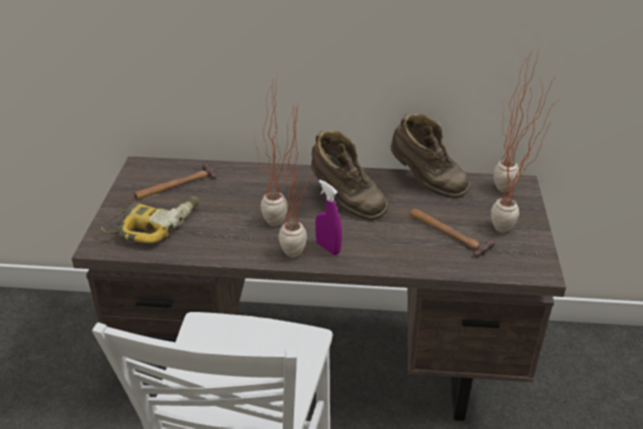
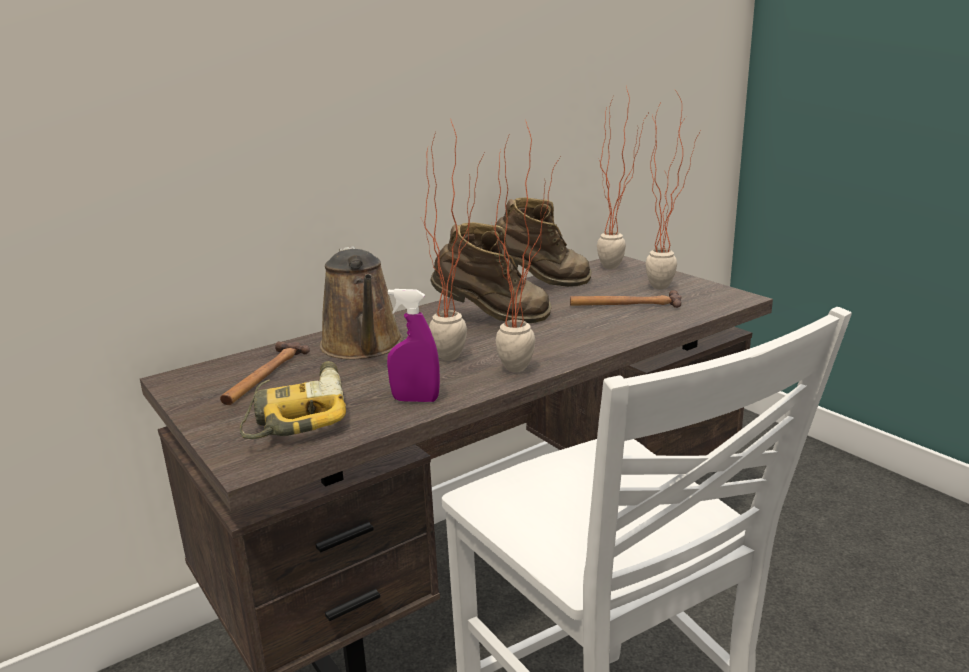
camera: 40 degrees left, 15 degrees down
(247, 188) = (363, 346): none -> brown watering can
(328, 248) = (542, 352): purple spray bottle -> purple spray bottle (415, 400)

